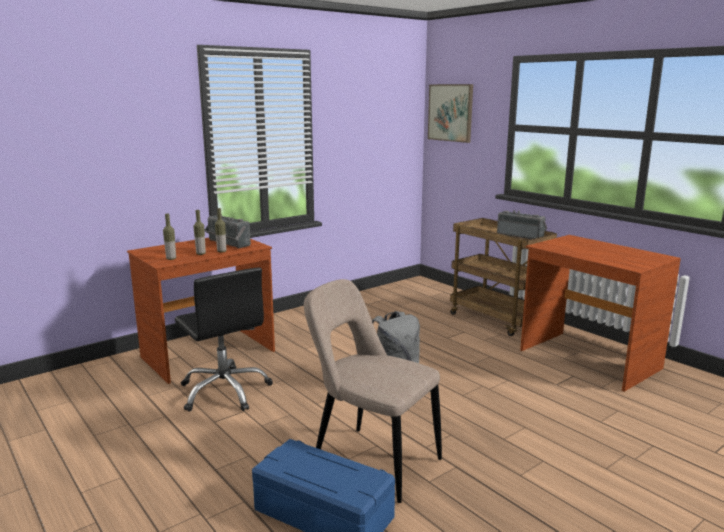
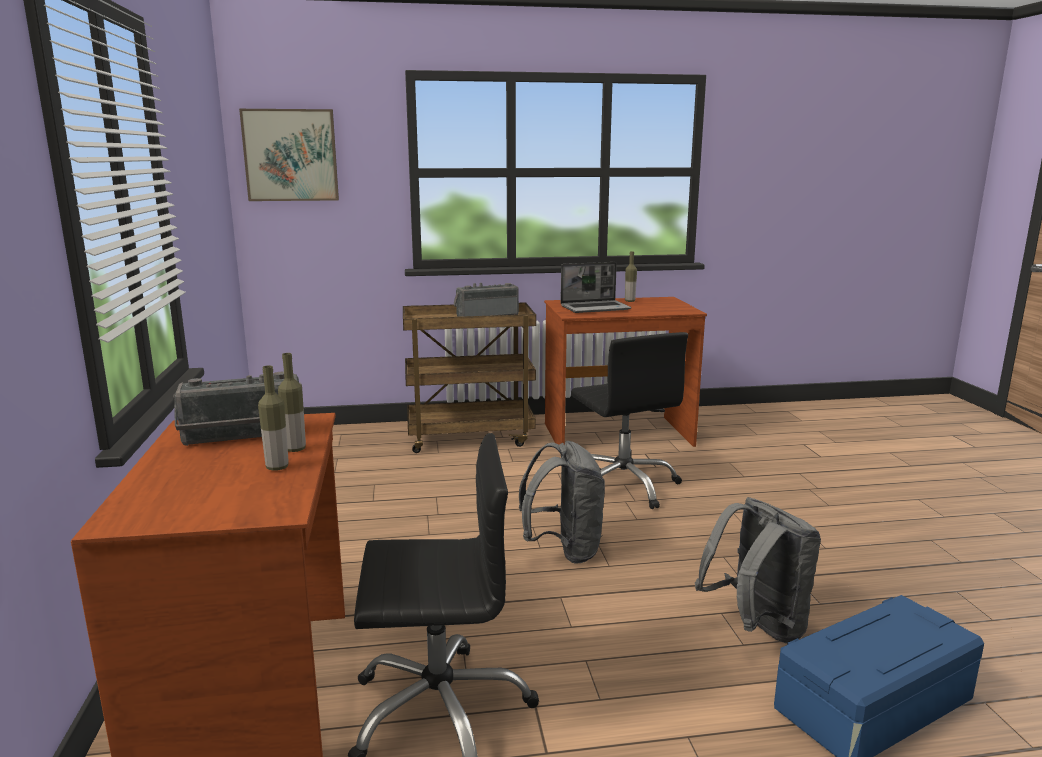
camera: 60 degrees left, 0 degrees up
(171, 259) = (263, 498): bottle -> bottle (629, 301)
(371, 460) = (756, 628): beige chair -> grey backpack
(506, 380) = (623, 485): none -> black office chair
(575, 247) = (595, 308): none -> laptop

